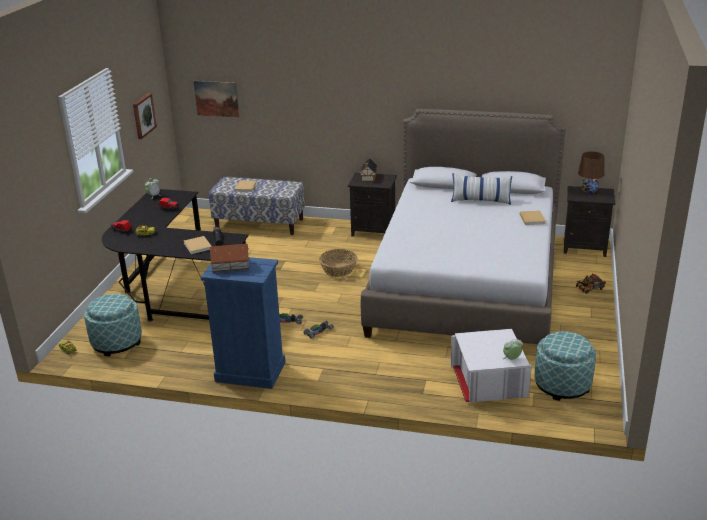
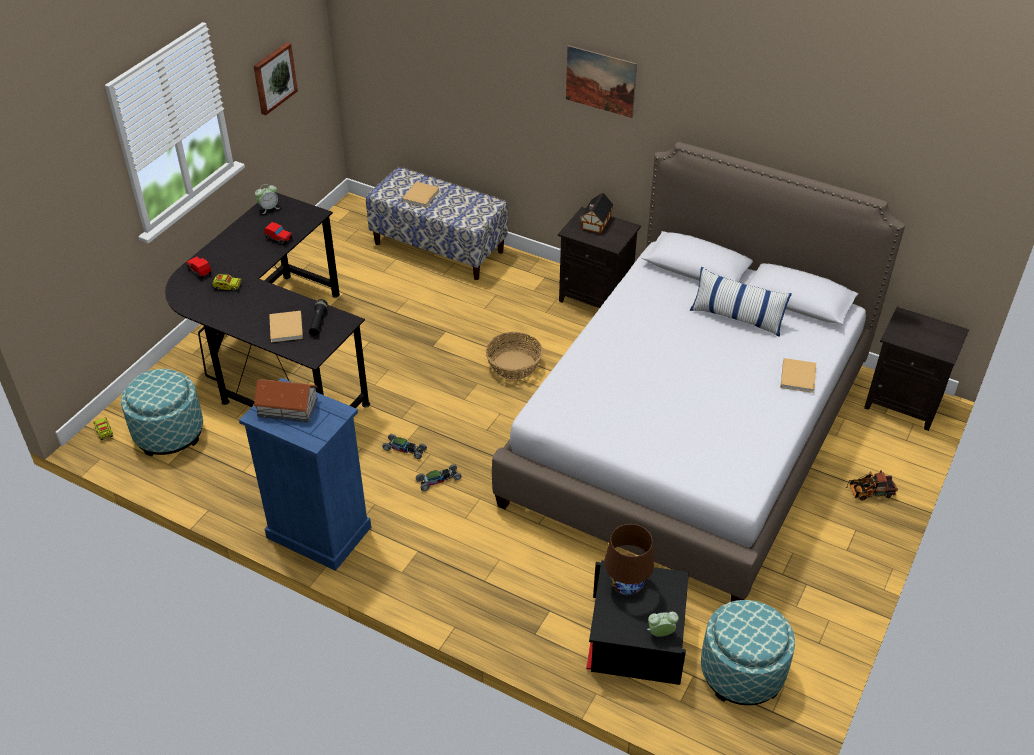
camera: 15 degrees right, 15 degrees up
(216, 98) = (394, 56): picture -> picture (600, 81)
(487, 384) = (634, 641): white storage box -> black storage box
(589, 190) = (926, 324): brown table lamp -> brown table lamp (626, 585)

